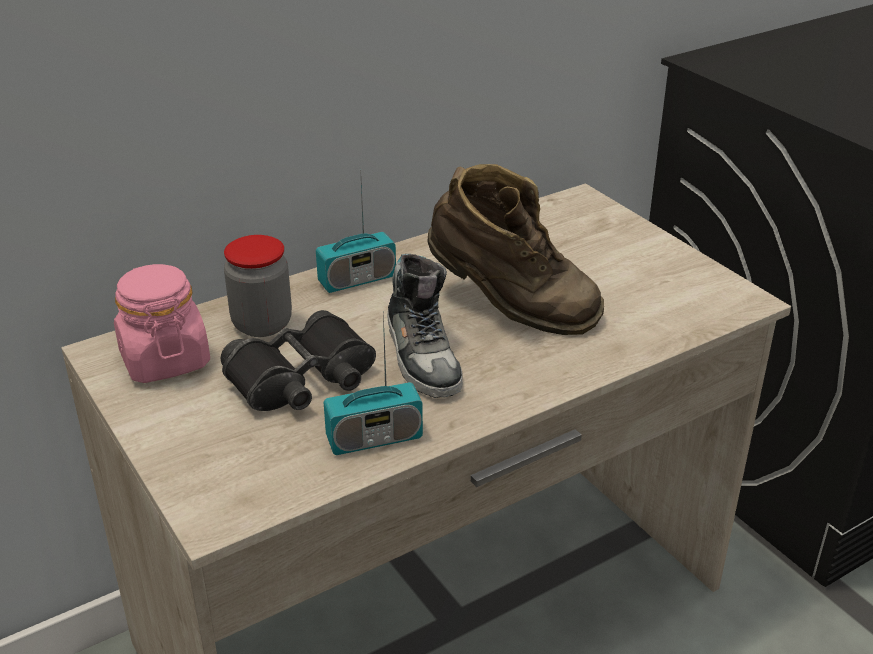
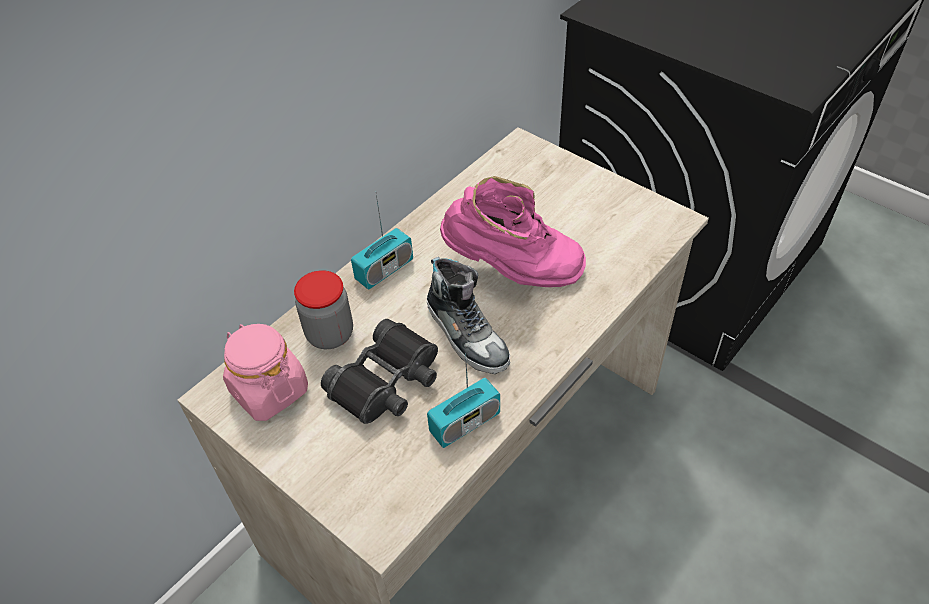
camera: 15 degrees left, 15 degrees up
(510, 310) = (513, 271): brown boot -> pink boot

